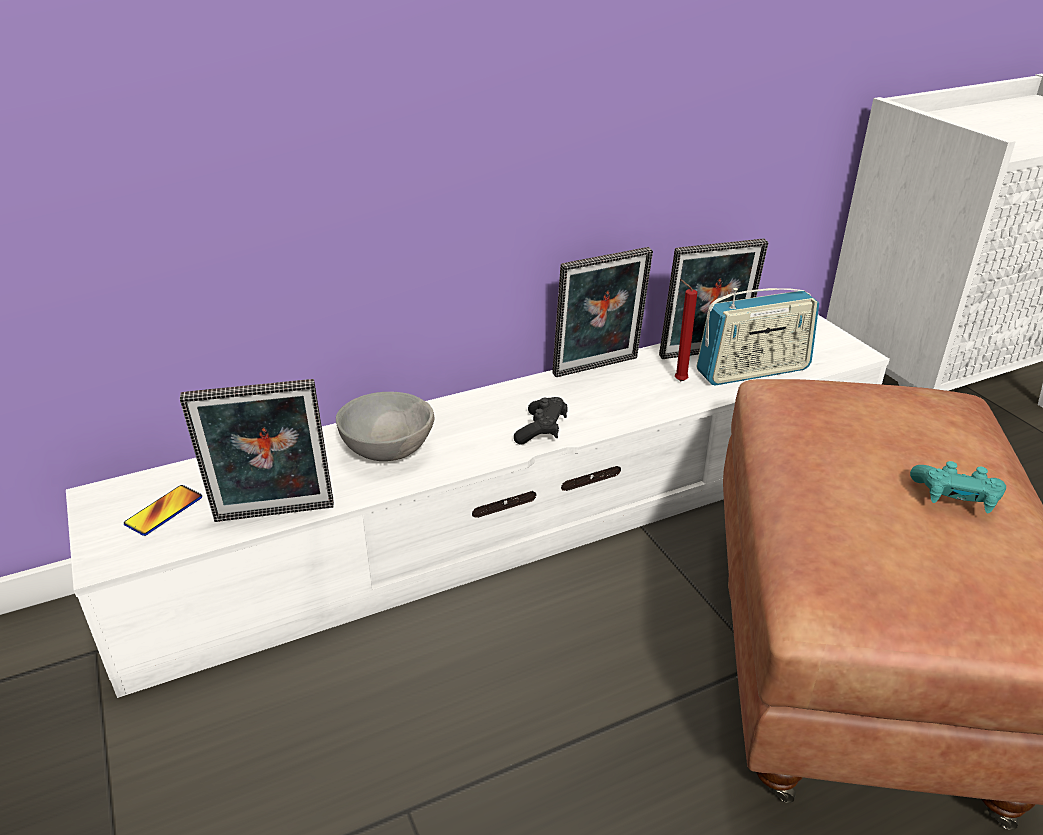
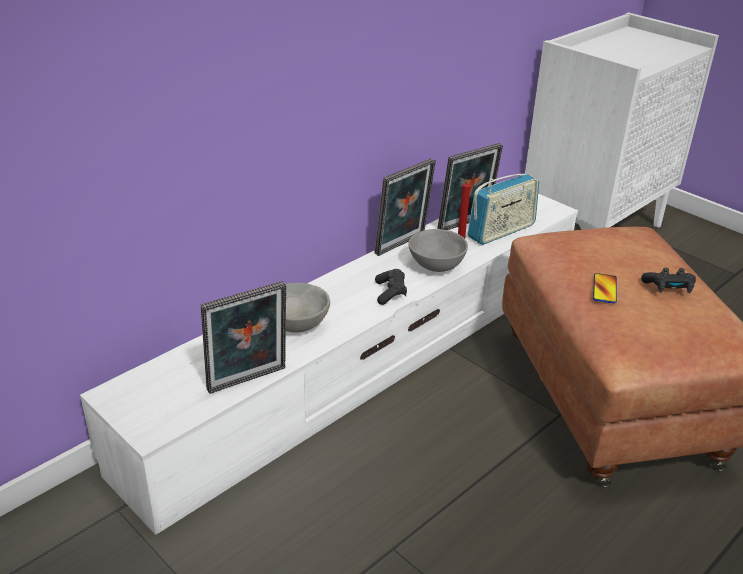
camera: 20 degrees left, 0 degrees up
(164, 511) = (167, 394): phone -> phone (604, 289)
(627, 404) = (435, 266): none -> grey bowl
(955, 499) = (668, 289): turquoise game controller -> black game controller

